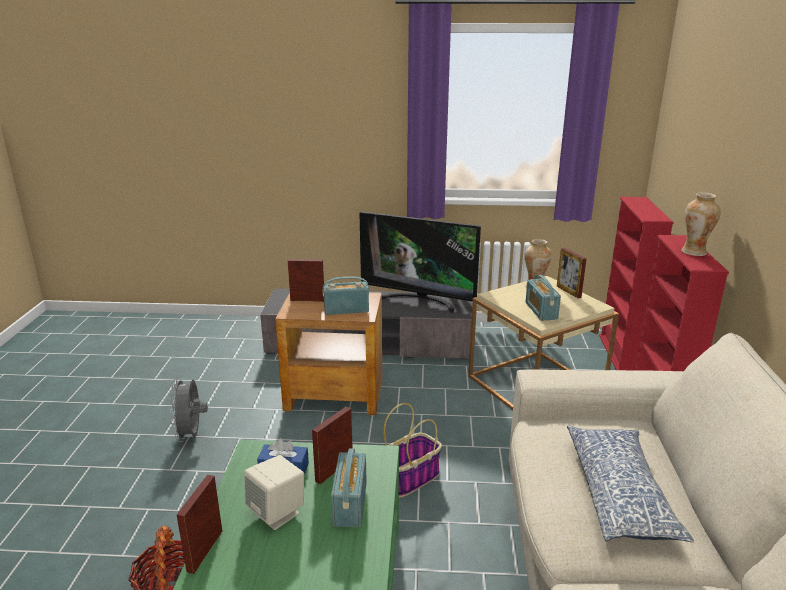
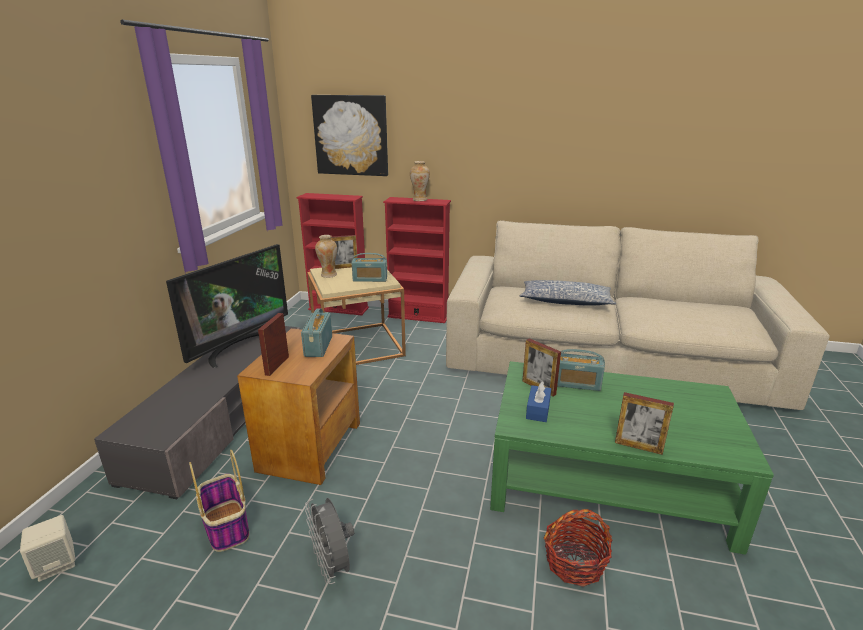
camera: 80 degrees left, 0 degrees up
(191, 435) = (333, 566): grey fan -> grey fan turned 60 degrees clockwise
(277, 512) = (590, 413): beige speaker -> beige speaker (56, 564)
(410, 478) = (452, 415): basket -> basket (226, 525)
(690, 136) = (351, 135): none -> picture

